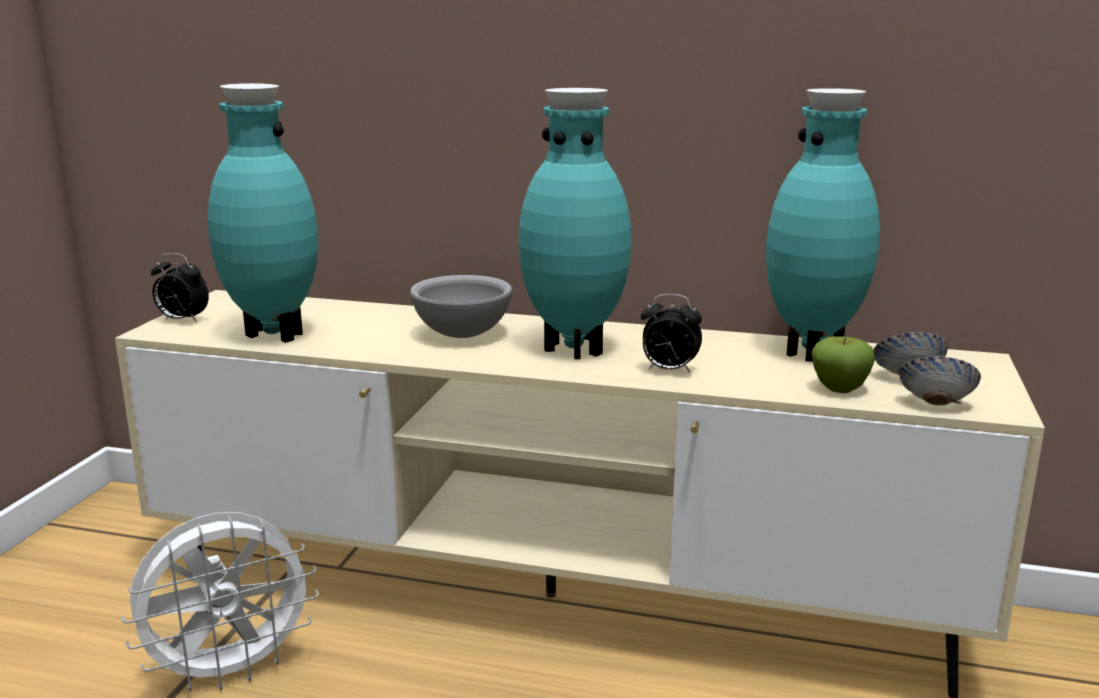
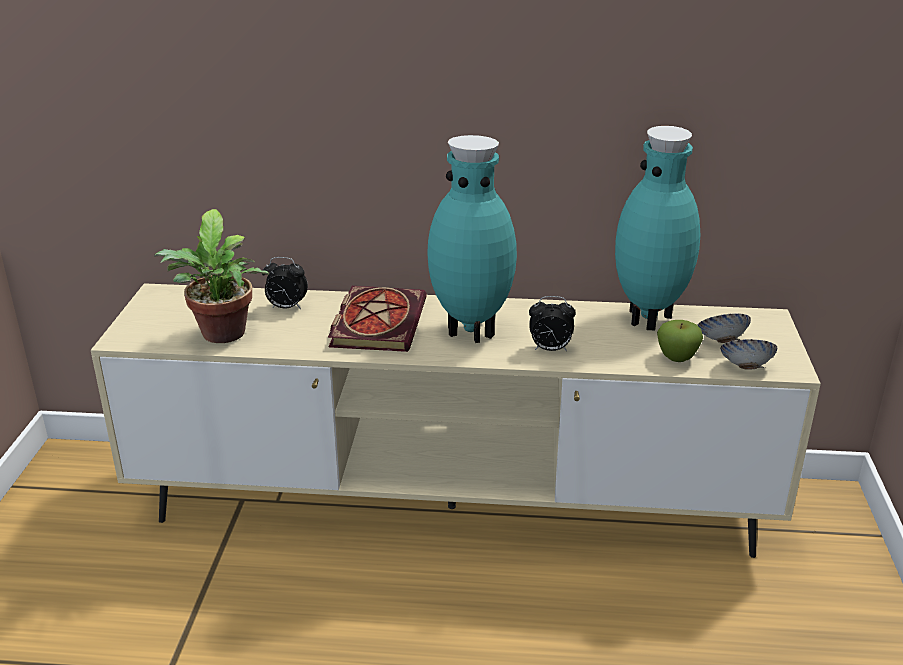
camera: 10 degrees left, 10 degrees up
(182, 320) = (137, 324): alarm clock -> alarm clock (286, 307)
(230, 671) = (226, 601): white fan -> none
(271, 335) = (222, 336): turquoise vase -> potted plant
(462, 334) = (377, 321): grey bowl -> book

